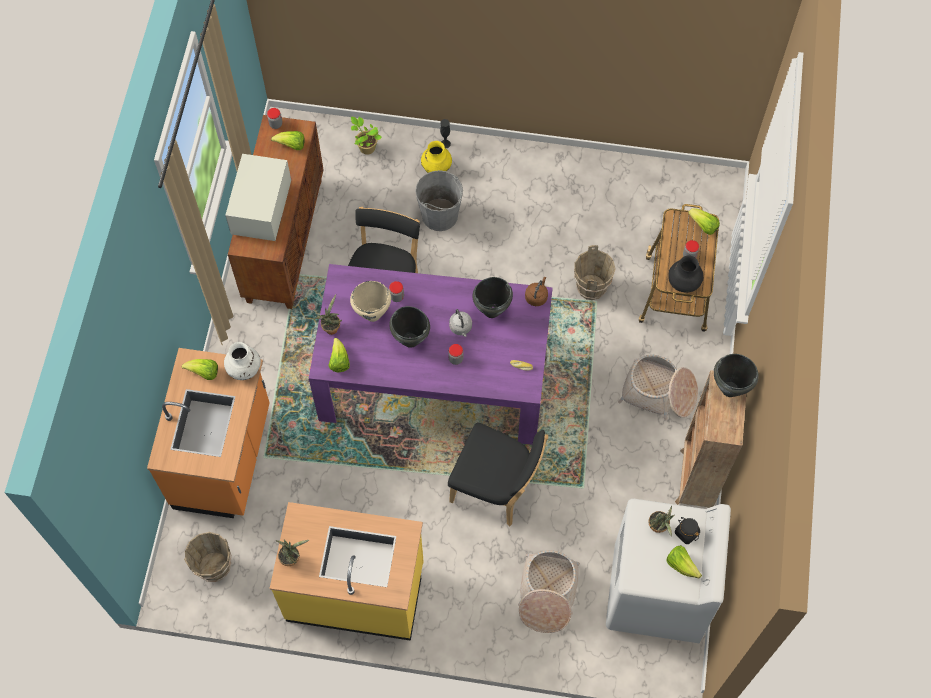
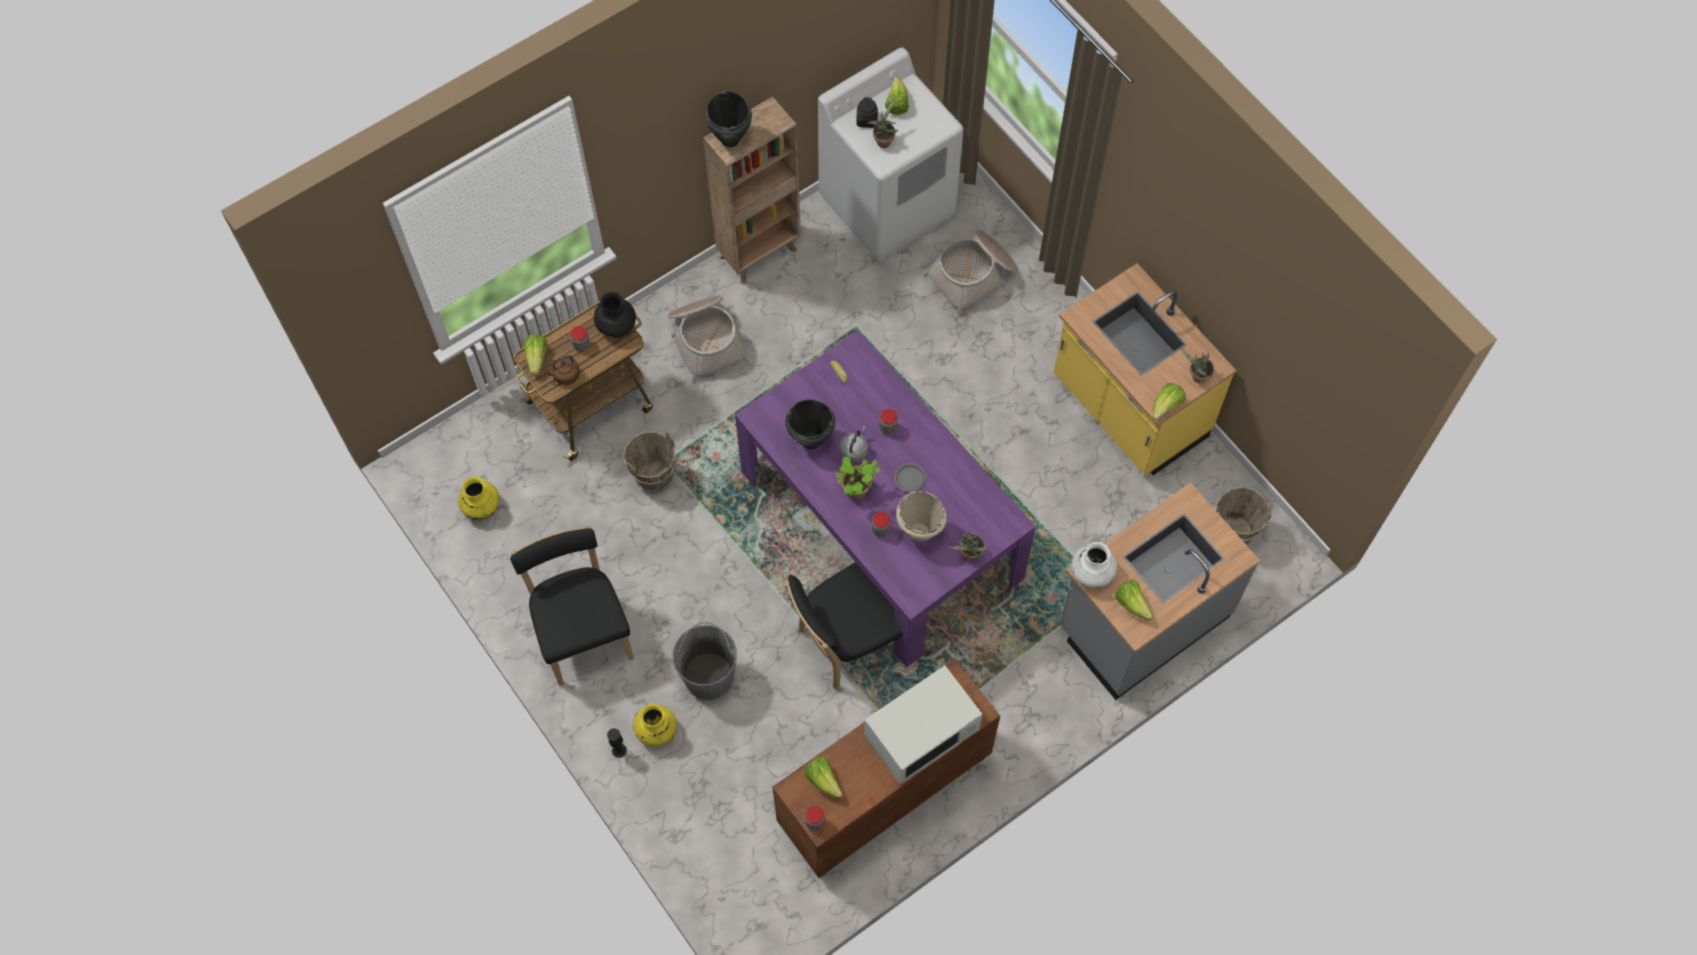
camera: 135 degrees left, 0 degrees up
(224, 458) = (1142, 621): orange counter -> grey counter
(339, 361) = (993, 517): lettuce -> lettuce (1166, 406)
(366, 147) = (700, 823): potted plant -> potted plant (856, 491)
(410, 340) = (910, 479): black cooking pot -> grey plate
(496, 489) = (929, 385): black chair -> black chair (583, 631)
(536, 296) = (758, 418): brown kettle -> brown kettle (564, 375)
(661, 190) = (481, 507): none -> yellow vase

